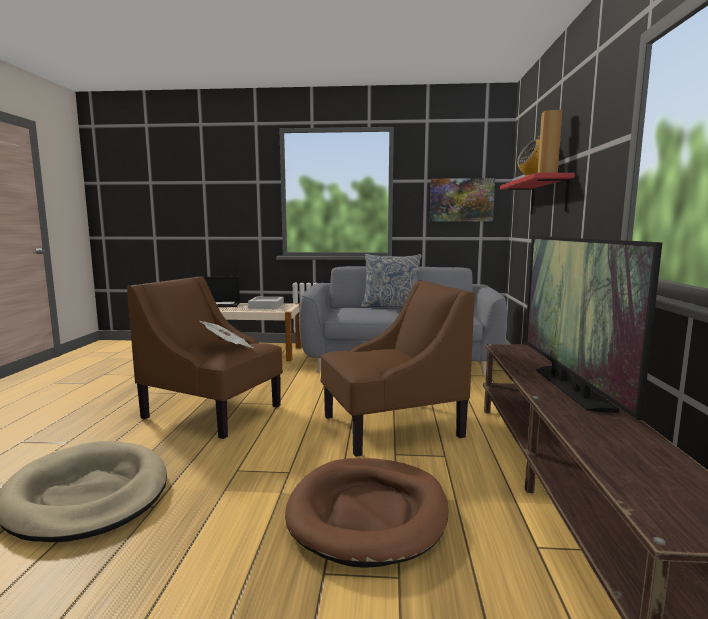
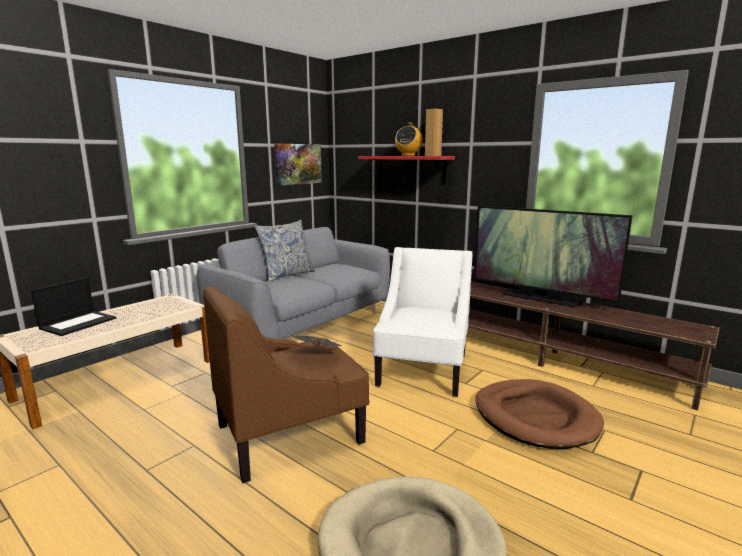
camera: 55 degrees left, 5 degrees up
(266, 305) = (149, 306): grey tray -> none
(391, 427) = (423, 370): brown armchair -> white armchair

